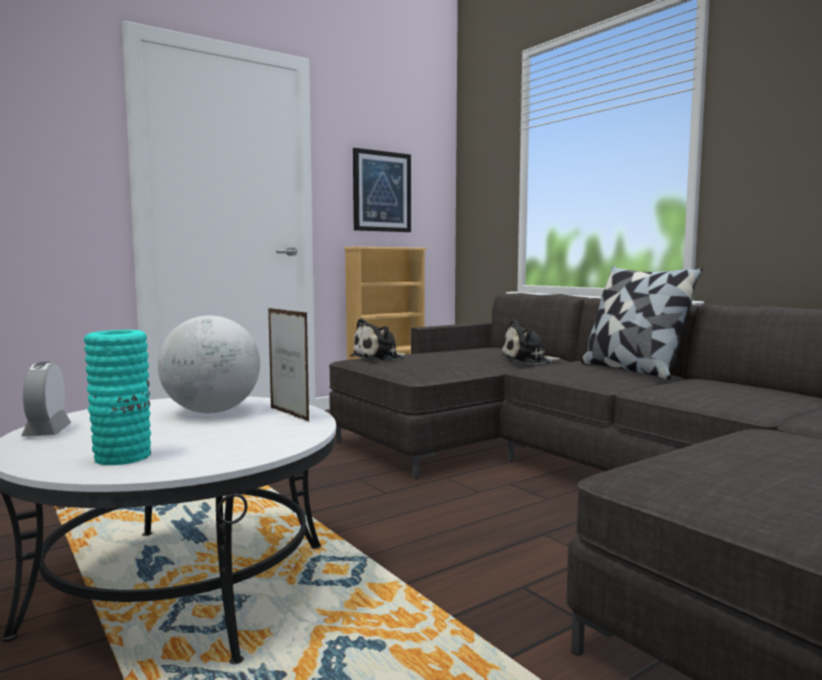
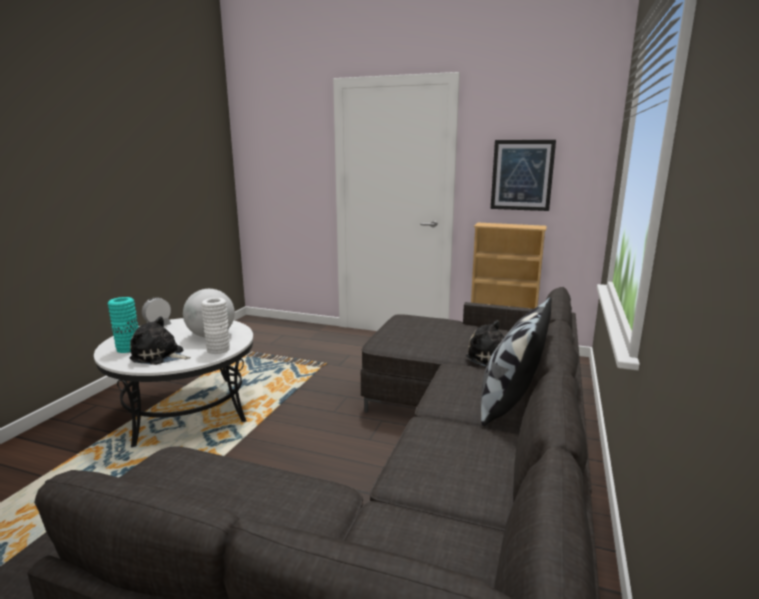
camera: 55 degrees right, 10 degrees up
(289, 414) = (218, 349): picture frame -> white vase
(380, 358) = (414, 321): plush toy -> plush toy (160, 356)

